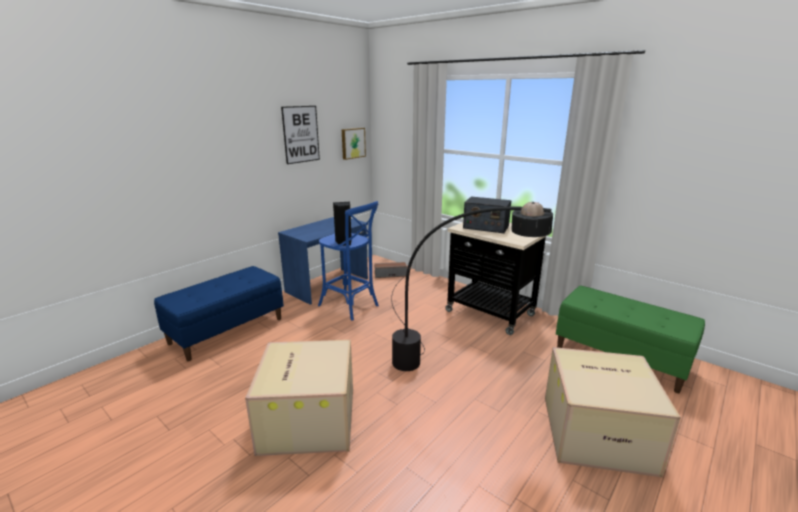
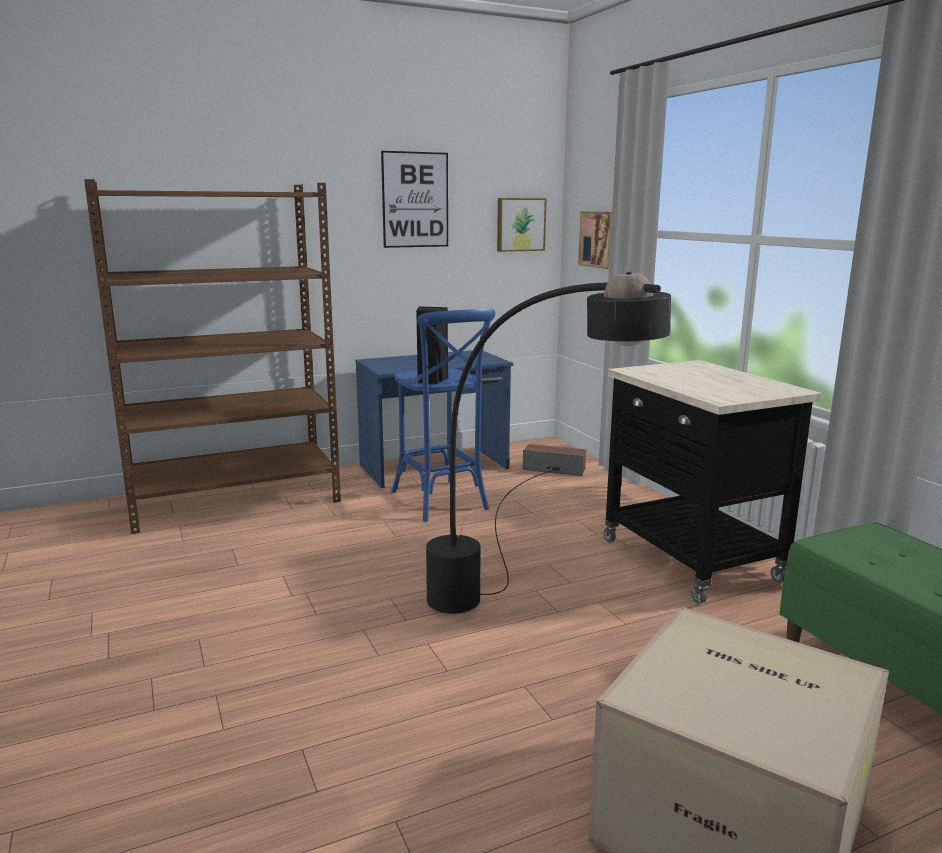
camera: 25 degrees right, 5 degrees down
(227, 330) = (234, 498): blue bench -> brown bookcase
(307, 418) = (226, 635): cardboard box -> none
(400, 151) = (599, 239): none -> picture
(485, 227) = (686, 374): radio -> none

